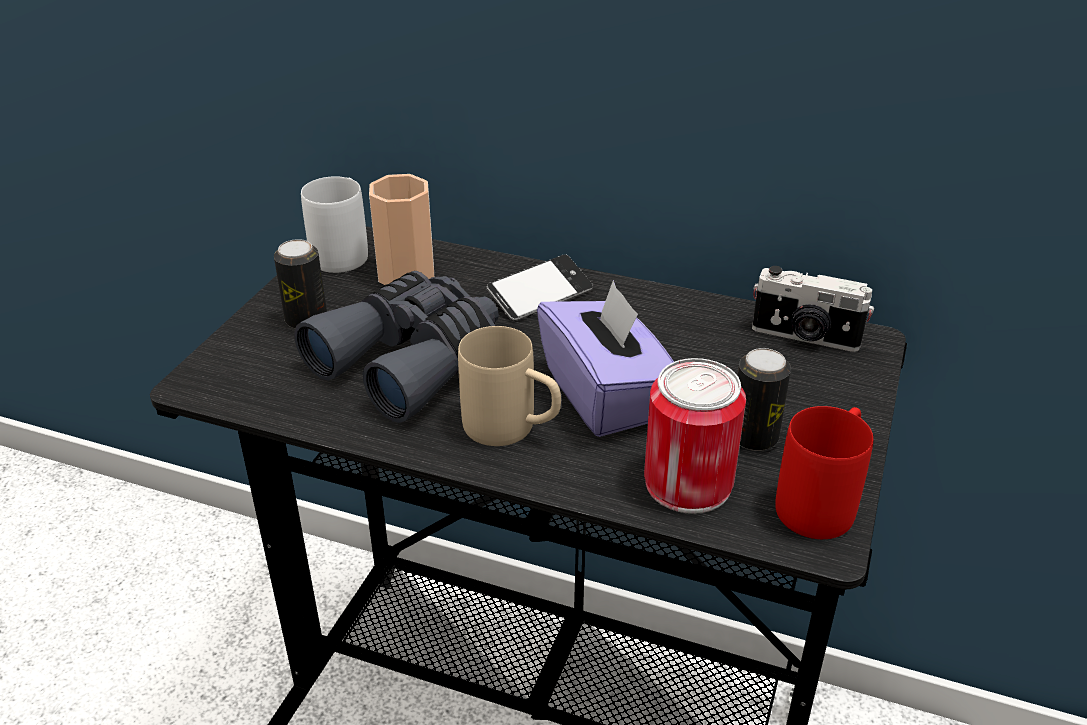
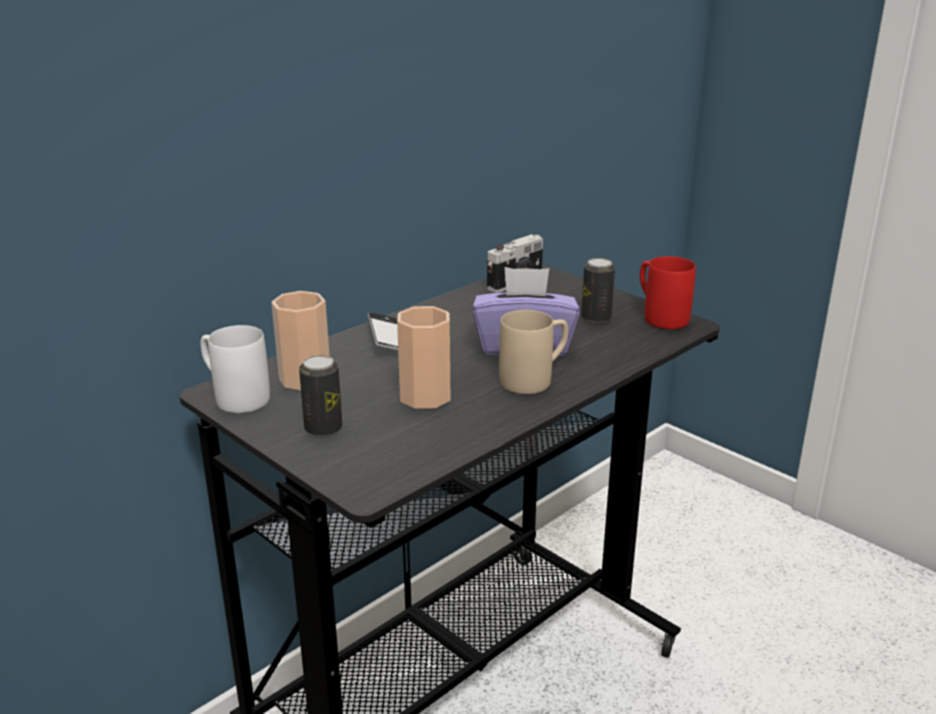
camera: 65 degrees left, 10 degrees down
(412, 361) = (425, 397): grey binoculars -> cup
(688, 483) = (623, 343): can -> none

